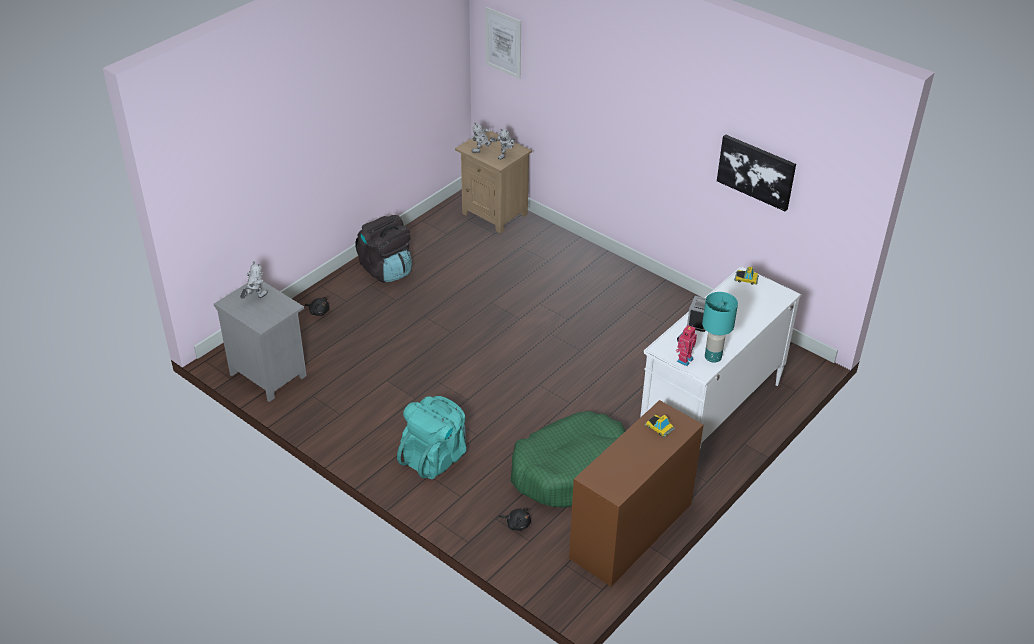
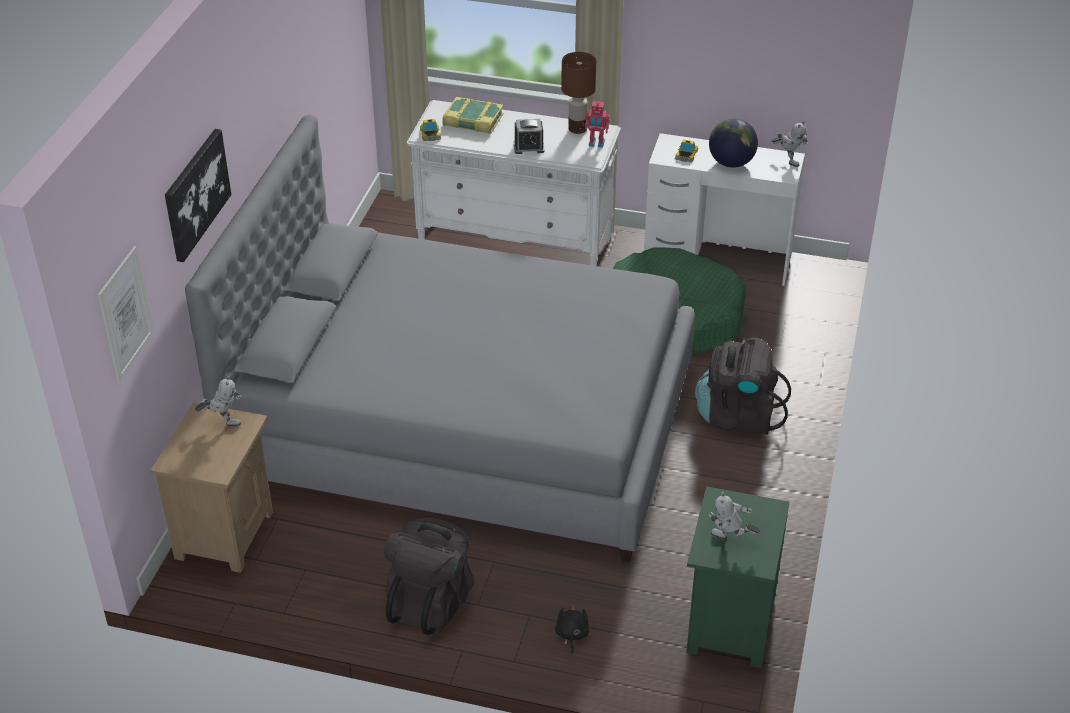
camera: 115 degrees left, 0 degrees up
(269, 374) = (728, 626): grey nightstand -> green nightstand
(435, 457) = (738, 416): turquoise backpack -> black backpack
(482, 152) = (225, 450): toy robot -> toy robot (788, 160)
(517, 524) = (774, 329): black plush toy -> none
(523, 323) = (462, 423): none -> grey bed
(630, 450) = (731, 163): none -> globe
(631, 531) = (718, 258): brown desk -> white desk
(712, 356) = (577, 129): turquoise table lamp -> brown table lamp
(755, 305) = (473, 121): none -> book
(756, 171) = (316, 81): picture -> picture (196, 194)

